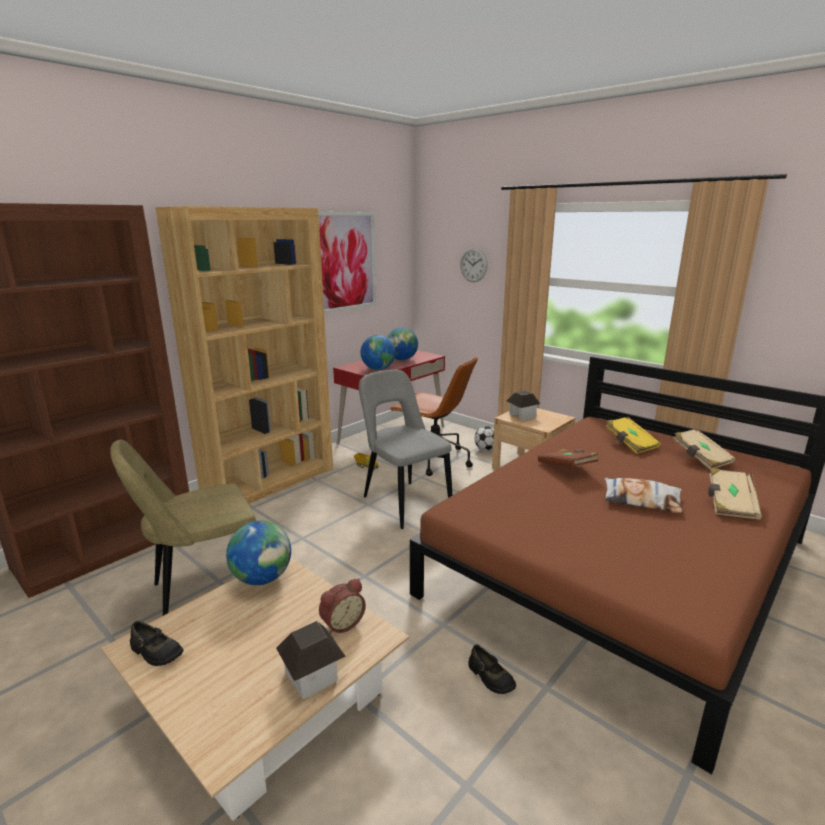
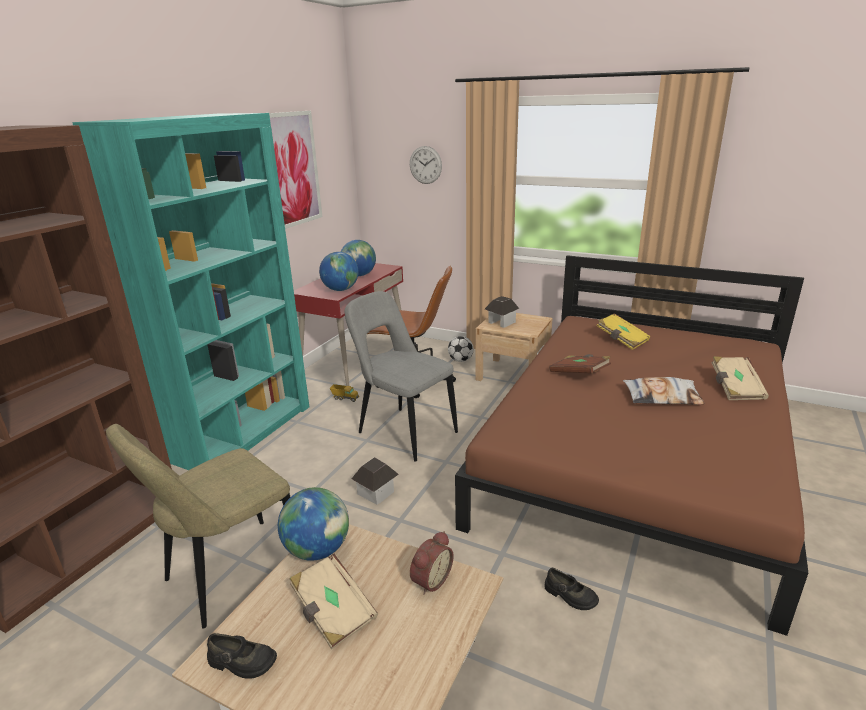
camera: 15 degrees left, 5 degrees up
(270, 481) = (243, 432): brown bookcase -> turquoise bookcase
(312, 675) = (429, 643): toy house -> toy house (376, 492)
(700, 458) = (689, 346): beige book -> beige book (333, 612)

